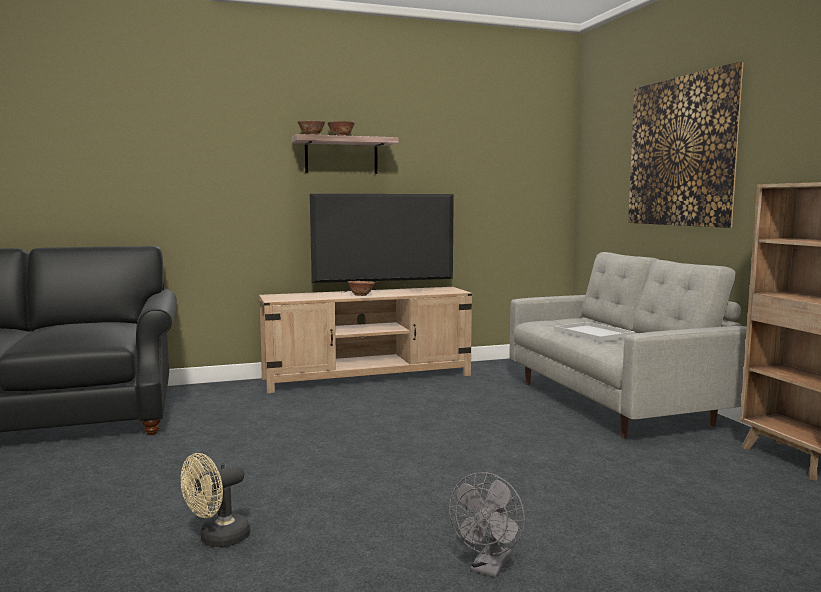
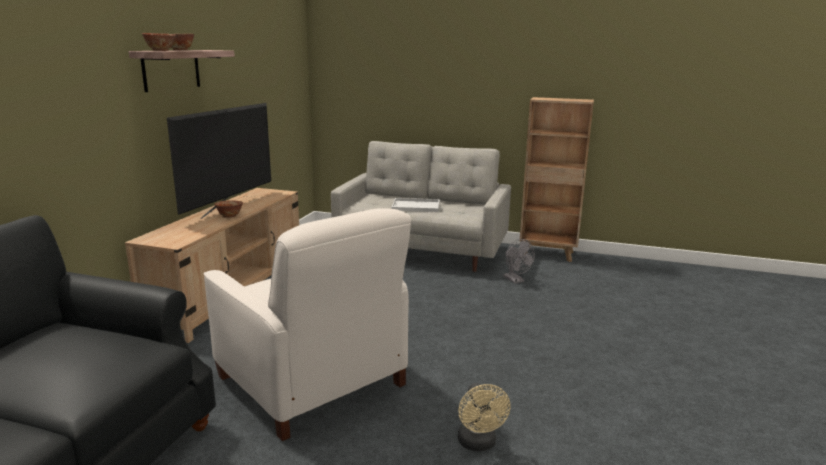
camera: 55 degrees left, 10 degrees up
(257, 443) = (312, 381): none -> white armchair
(489, 568) = (592, 366): grey fan -> grey fan (516, 280)
(681, 152) = (432, 66): picture -> none

